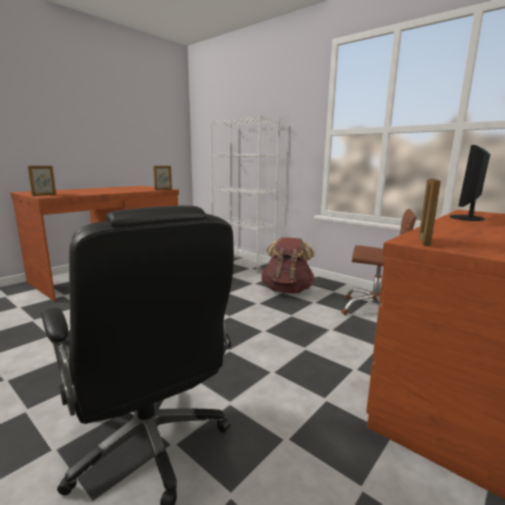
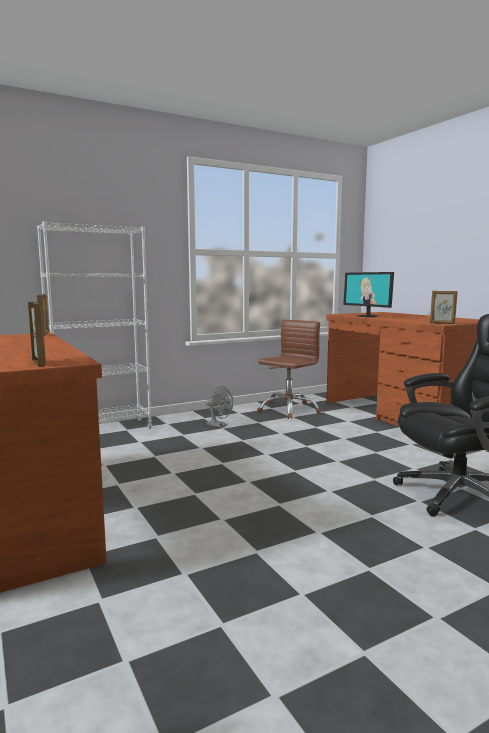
camera: 70 degrees left, 5 degrees down
(287, 290) = (219, 426): brown backpack -> grey fan

